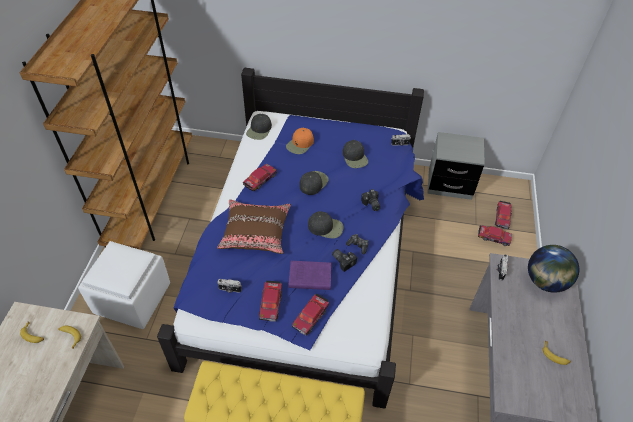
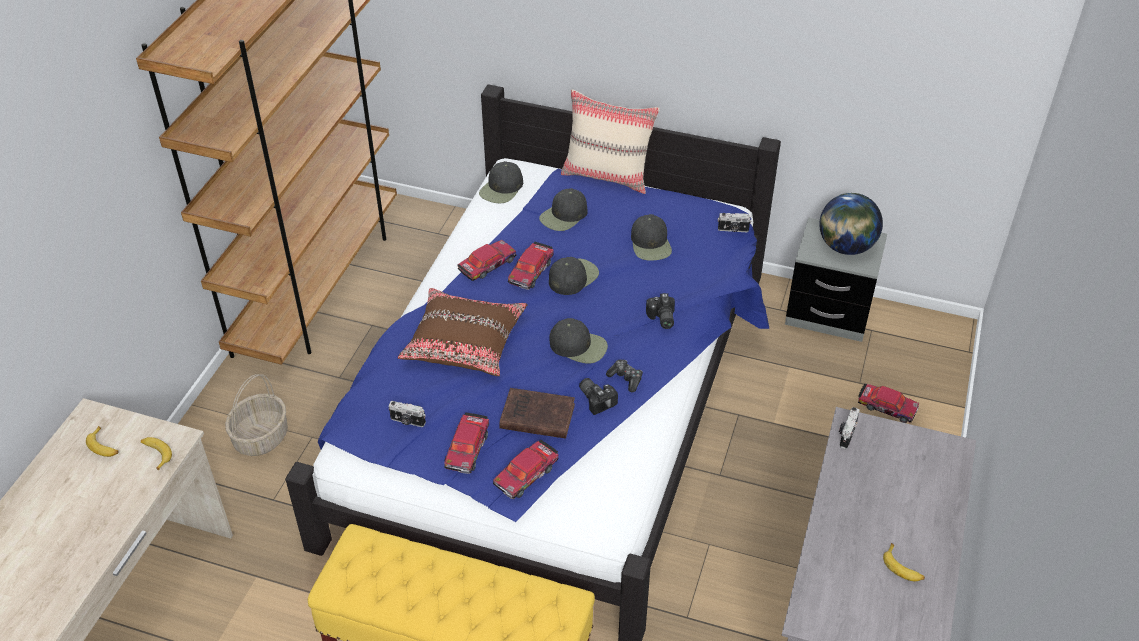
camera: 10 degrees right, 5 degrees down
(132, 298) = (261, 437): white ottoman -> basket
(300, 144) = (564, 216): orange cap -> black cap
(308, 277) = (535, 416): purple book -> brown book
(320, 117) = (607, 175): none -> beige pillow
(502, 217) = (911, 376): toy car -> toy car (531, 271)
(545, 281) = (917, 458): globe -> globe (845, 247)

